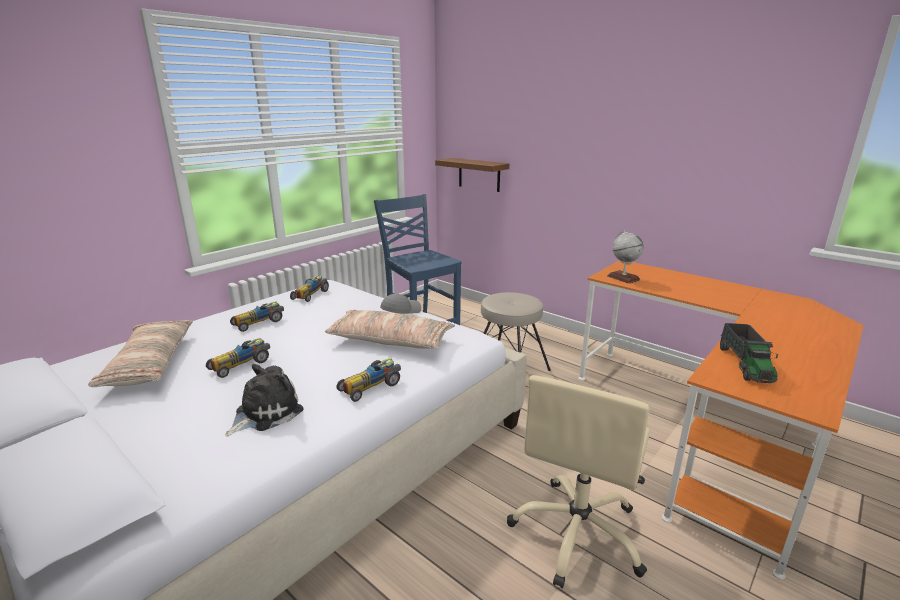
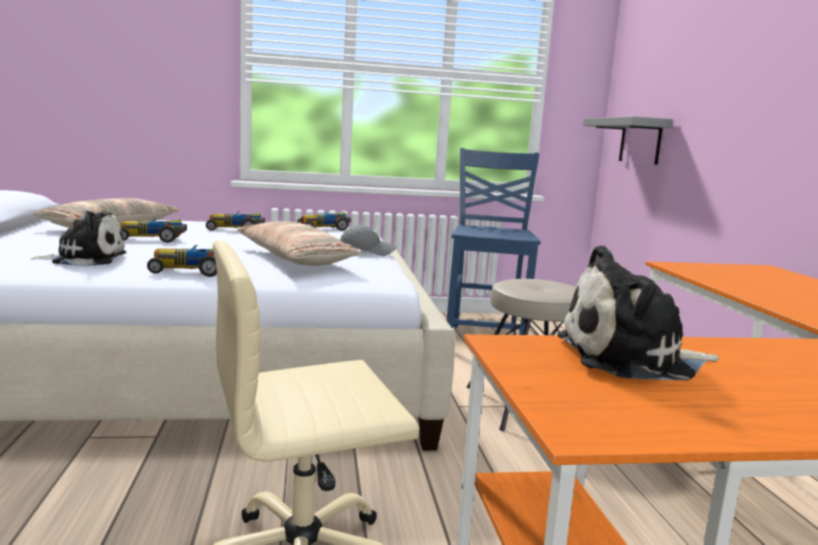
camera: 40 degrees right, 10 degrees down
(479, 174) = (640, 141): brown shelf -> grey shelf
(623, 278) = (710, 272): globe -> none
(745, 364) = (631, 359): toy truck -> plush toy

